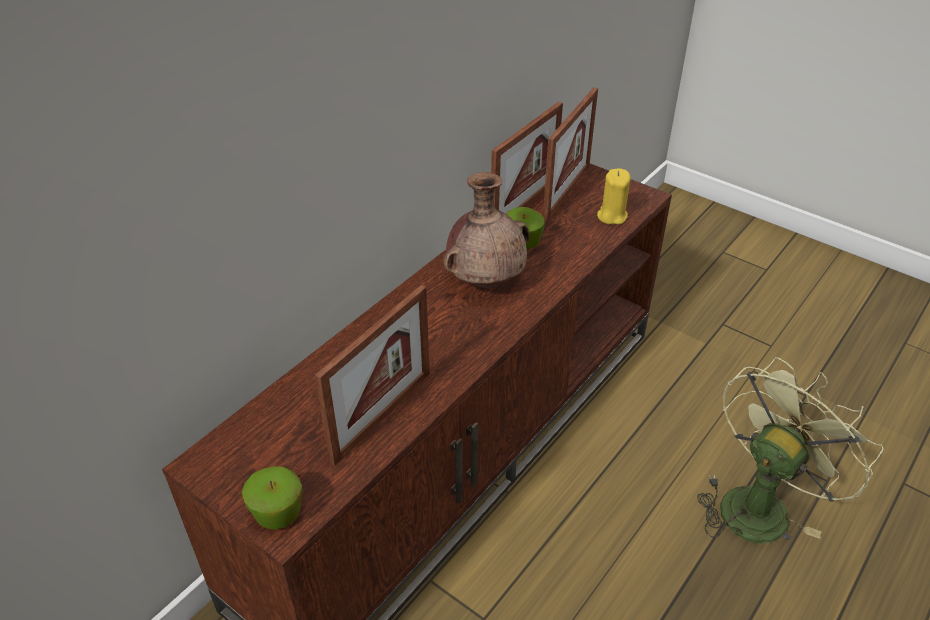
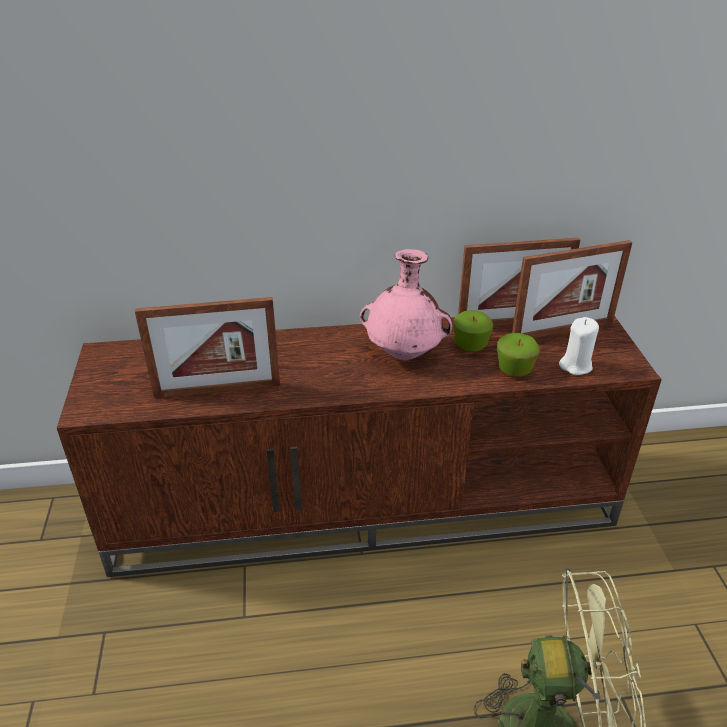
camera: 45 degrees right, 5 degrees down
(278, 513) = (93, 401): apple -> apple (514, 369)
(486, 281) = (405, 354): brown vase -> pink vase
(612, 216) = (576, 365): yellow candle -> white candle

